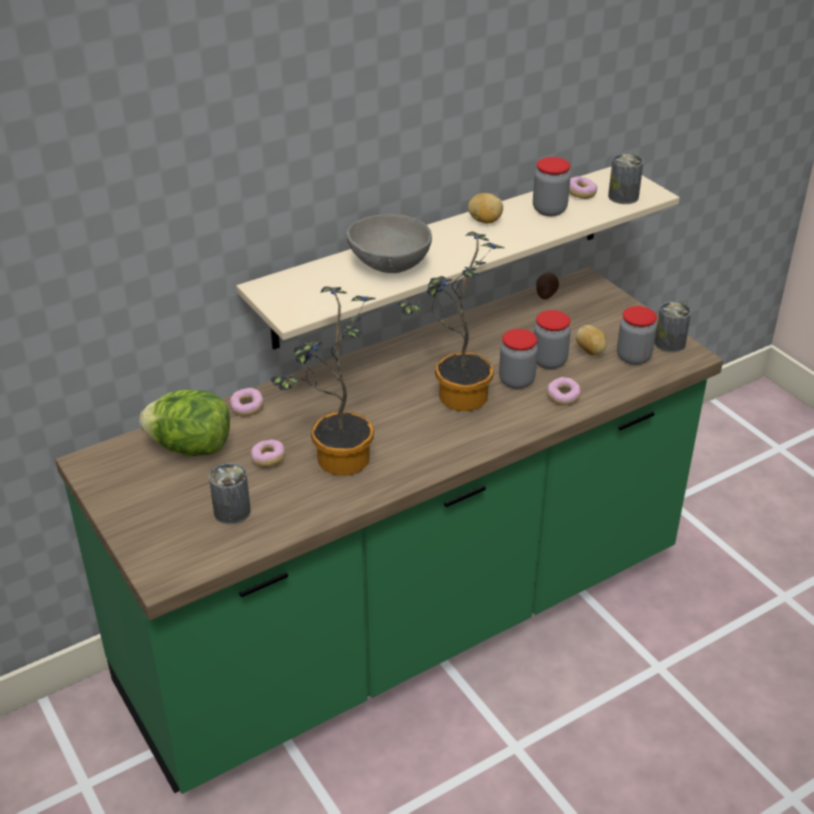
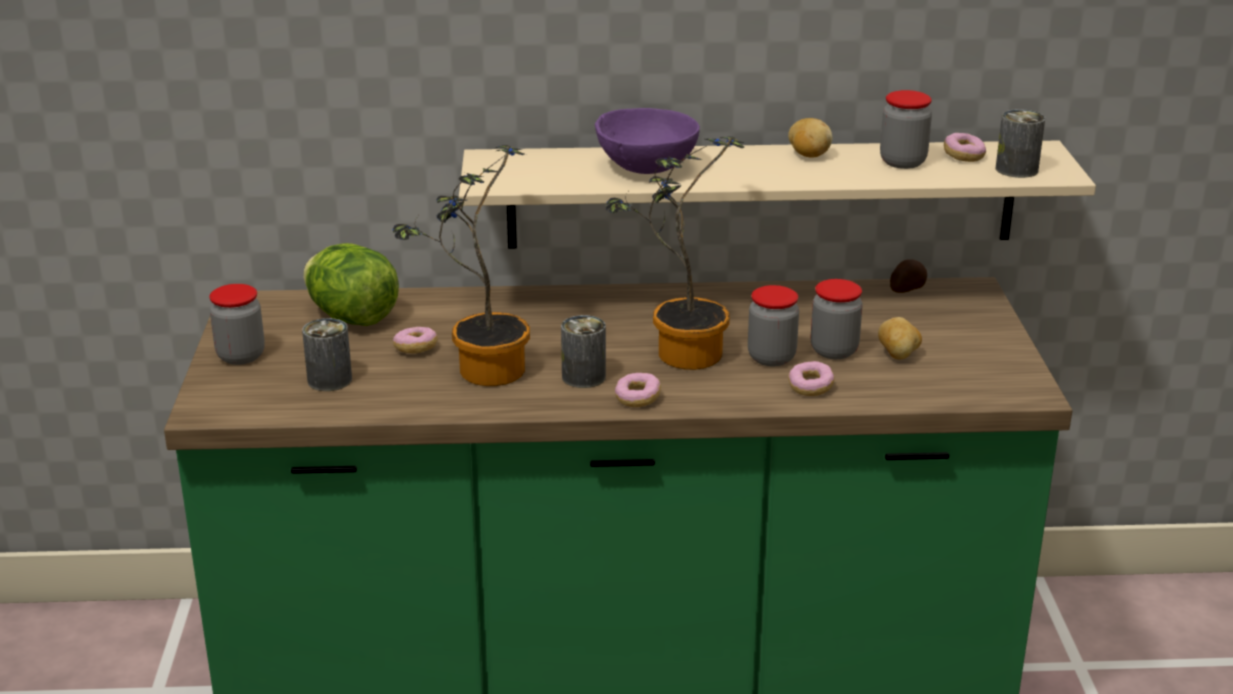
camera: 30 degrees right, 10 degrees down
(247, 408) = (445, 301): donut -> donut (637, 399)
(390, 265) = (647, 169): grey bowl -> purple bowl
(633, 357) = (949, 375): jar -> jar (241, 356)
(669, 343) = (1014, 374): can -> can (583, 377)

